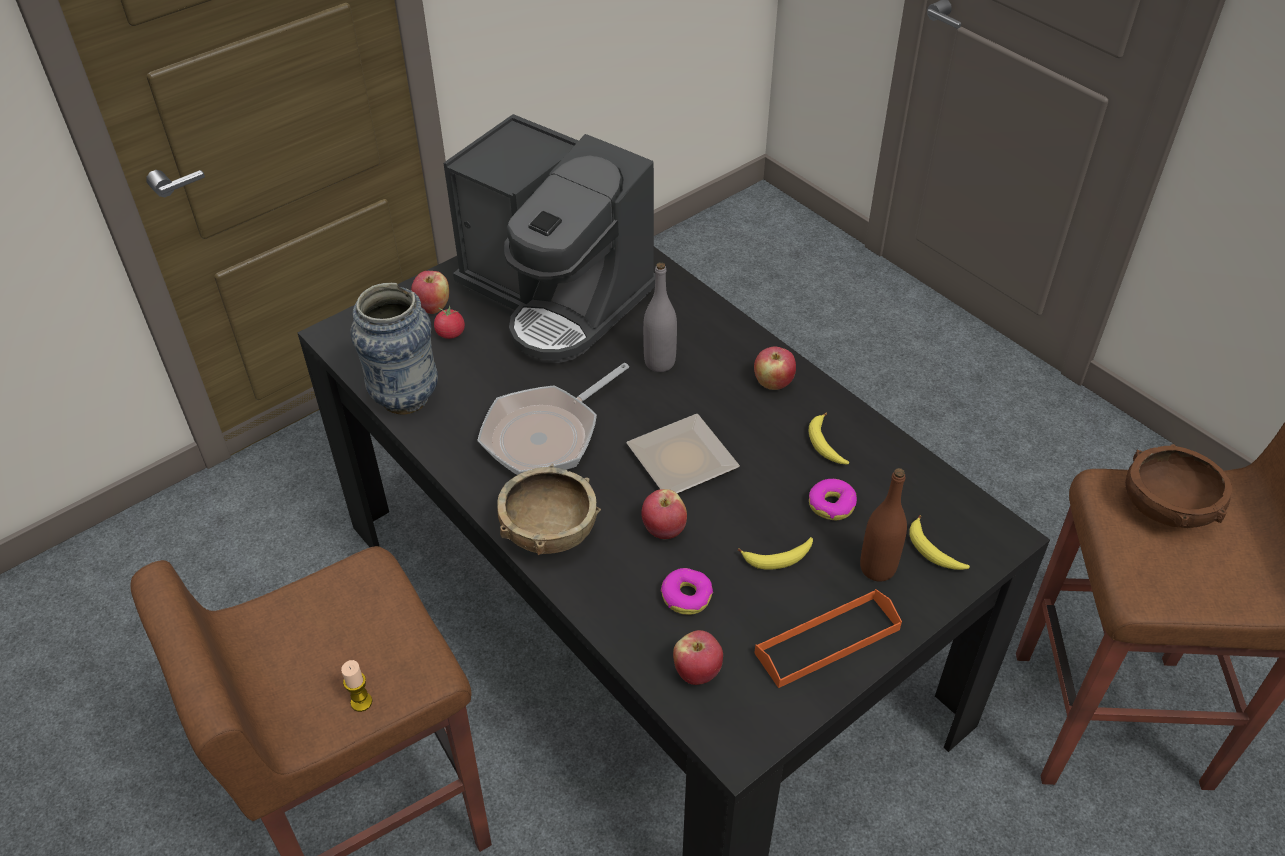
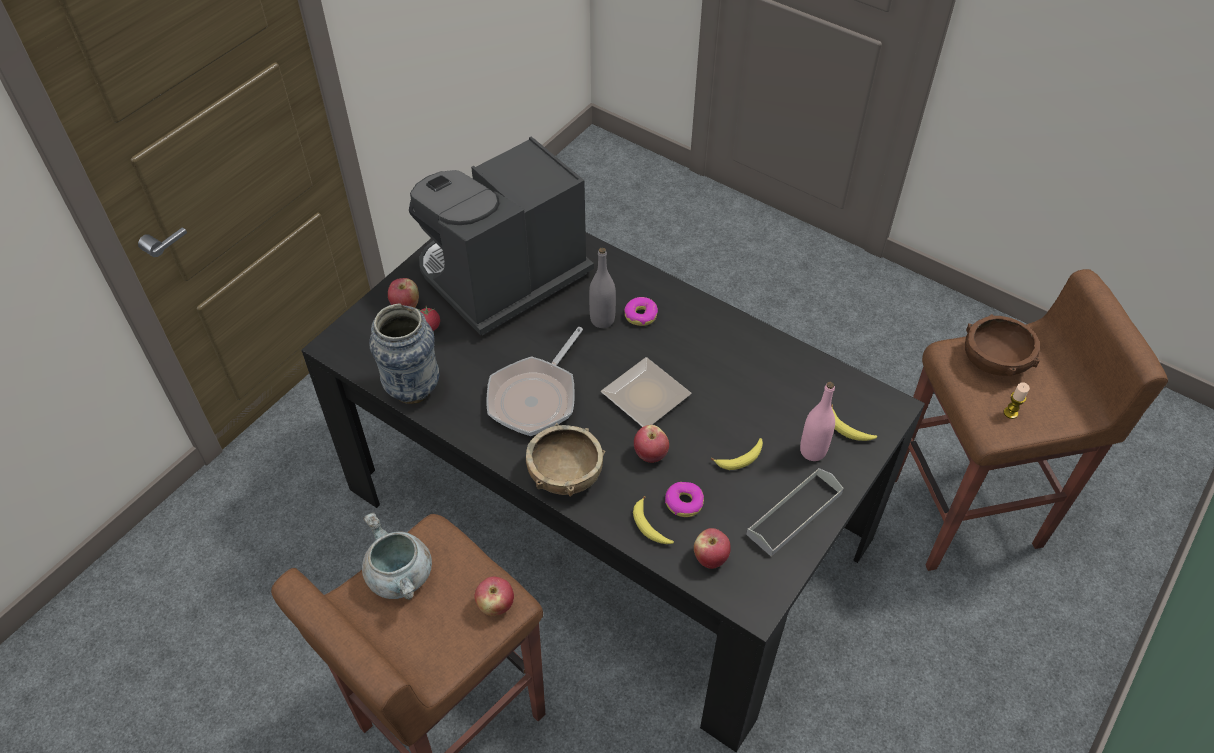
camera: 15 degrees left, 5 degrees up
(311, 610) = (401, 576): none -> grey cooking pot
(361, 702) = (467, 638): candle -> candle (1010, 413)
(557, 297) = (503, 279): coffee machine -> coffee machine turned 120 degrees clockwise
(773, 383) = (693, 320): apple -> apple (495, 605)
(825, 445) = (747, 362): banana -> banana (650, 526)
(827, 641) = (794, 514): orange tray -> grey tray
(831, 504) = (766, 409): donut -> donut (641, 315)
(877, 568) = (813, 451): brown bottle -> pink bottle

